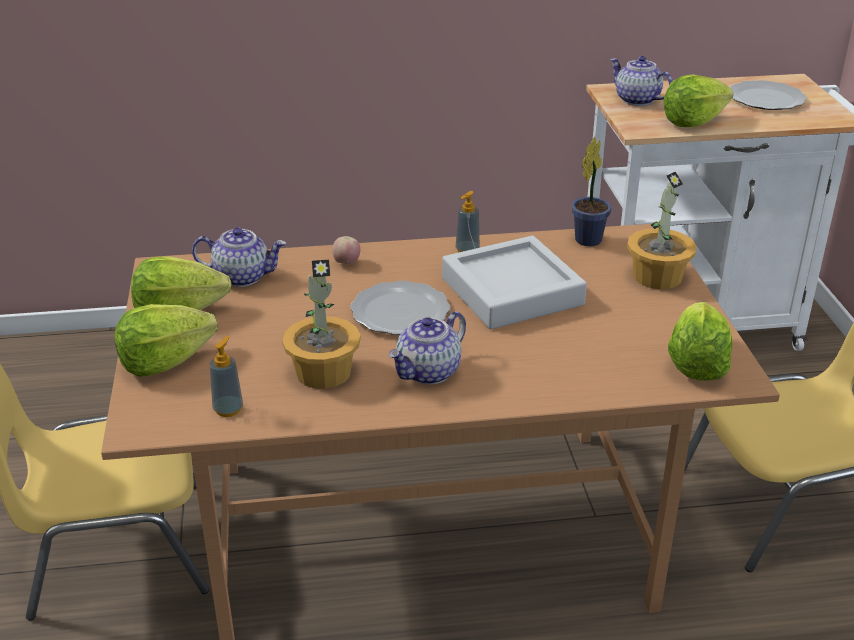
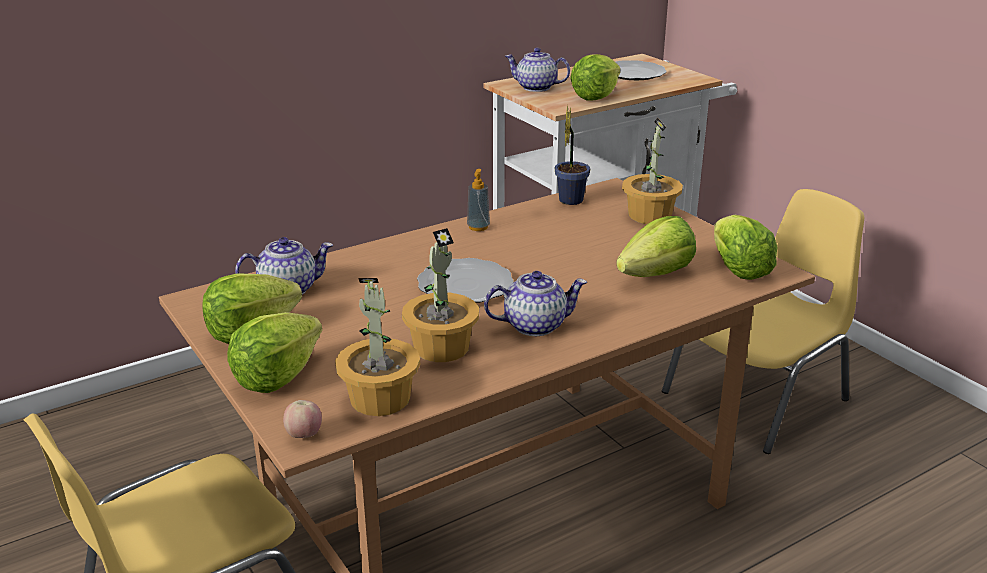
camera: 25 degrees left, 5 degrees down
(228, 409) = (380, 399): soap dispenser -> potted plant
(347, 263) = (379, 258): apple -> apple (304, 435)
(428, 372) = (535, 325): teapot -> teapot turned 120 degrees counterclockwise
(512, 291) = (545, 249): grey tray -> none
(600, 348) = (656, 274): none -> lettuce

